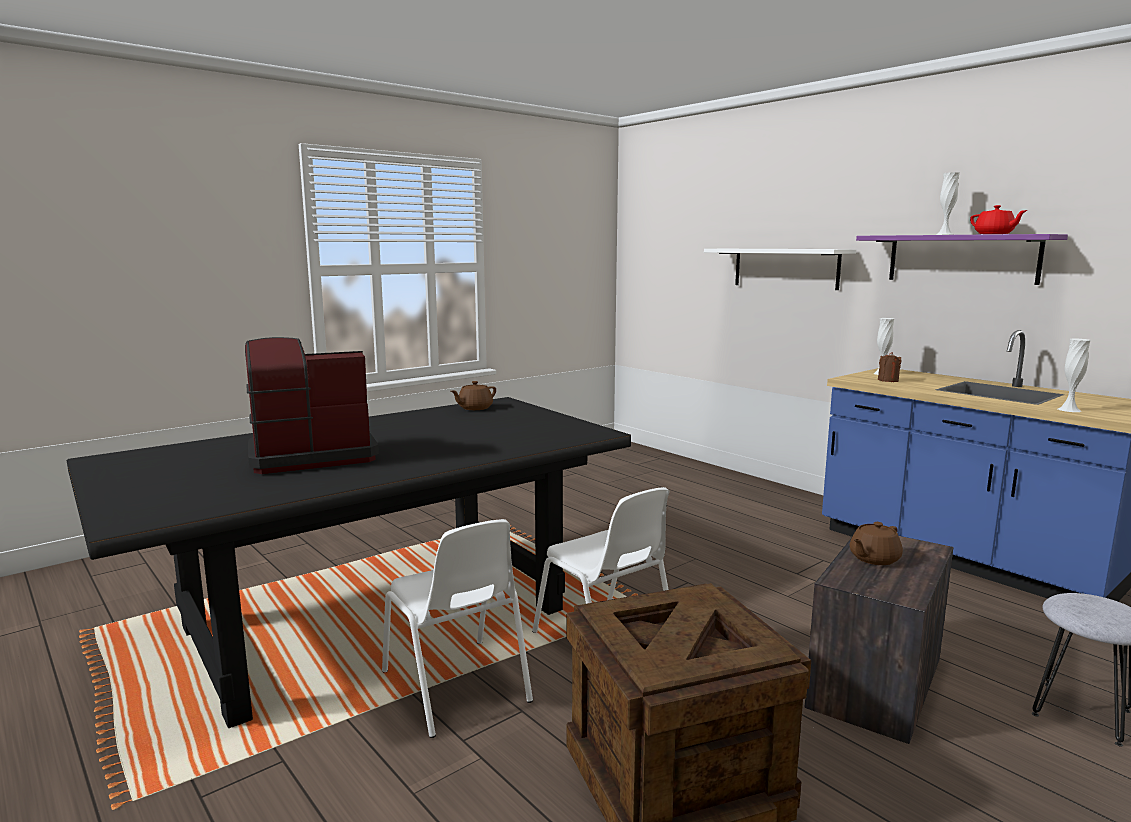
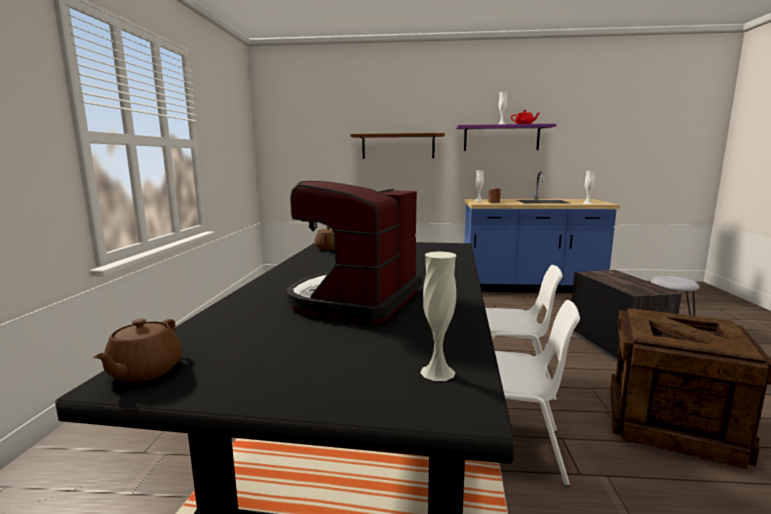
camera: 45 degrees left, 0 degrees up
(176, 507) = (437, 372): none -> white vase
(785, 268) = (398, 146): white shelf -> brown shelf
(873, 559) = (615, 281): brown teapot -> brown teapot (144, 371)

